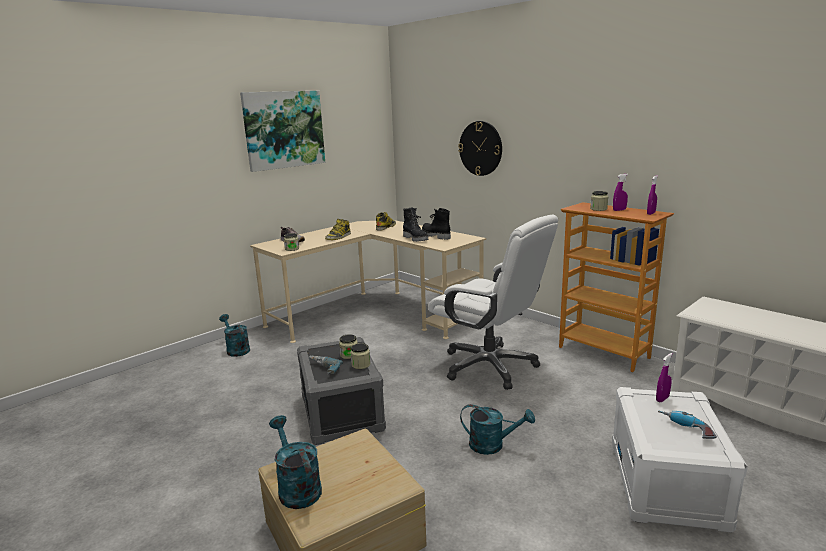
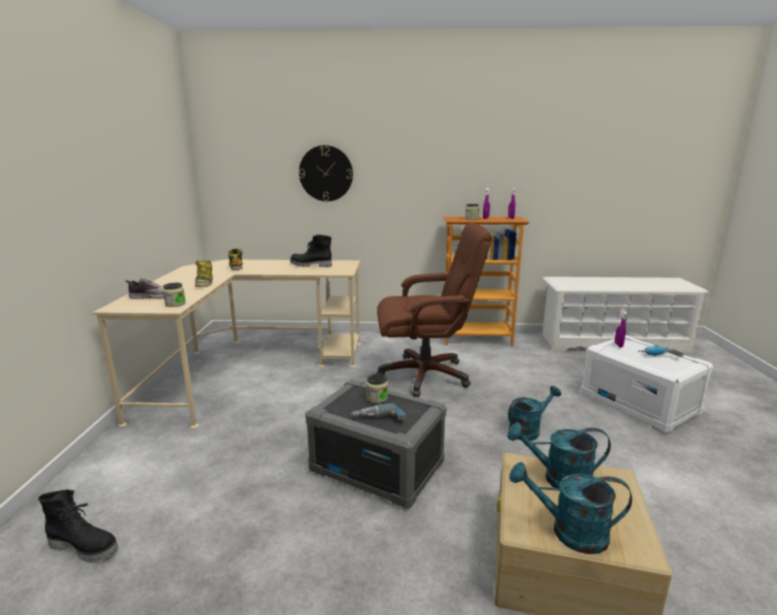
camera: 45 degrees left, 0 degrees up
(236, 349) = (124, 465): turquoise watering can -> turquoise watering can (558, 480)
(284, 129) = (104, 144): picture -> none
(361, 365) = (406, 401): jar -> none
(416, 239) = (299, 270): black boot -> black boot (85, 546)
(490, 366) = (426, 375): white office chair -> brown office chair

